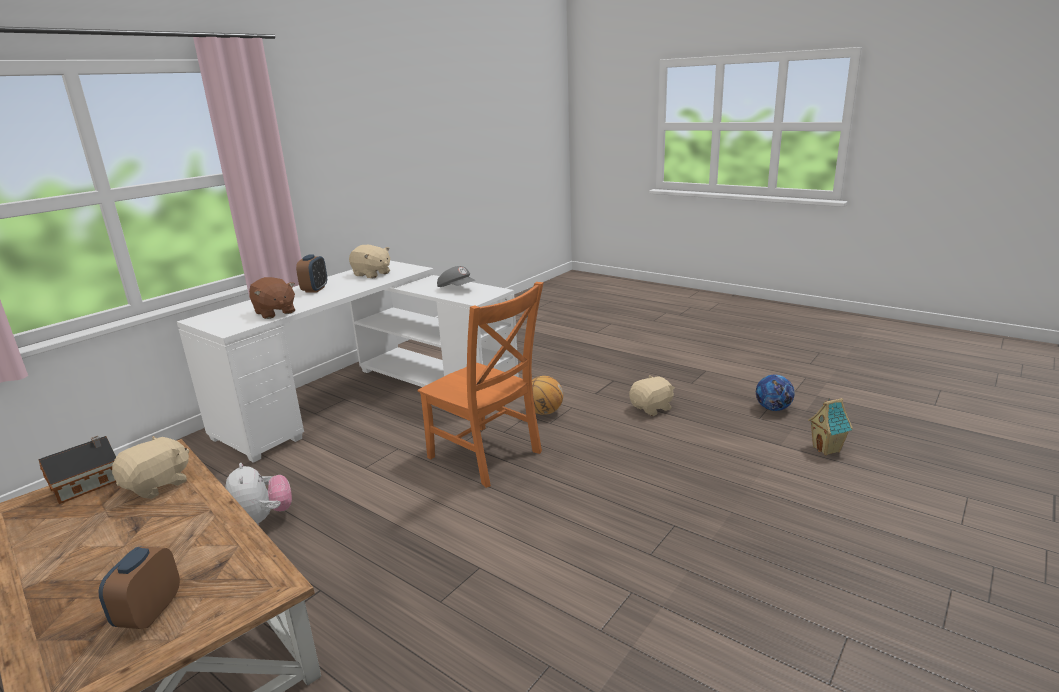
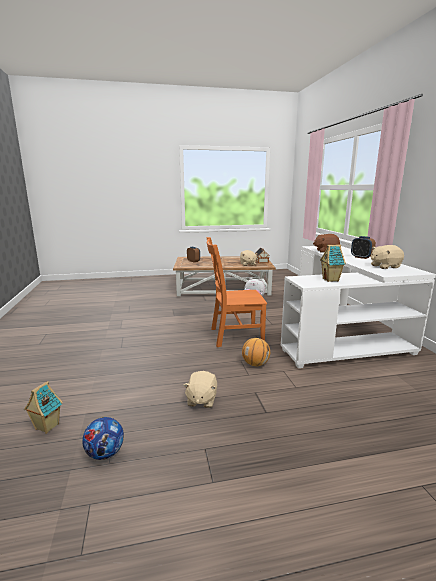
camera: 130 degrees right, 5 degrees down
(457, 288) = (331, 280): grey cap -> toy house

